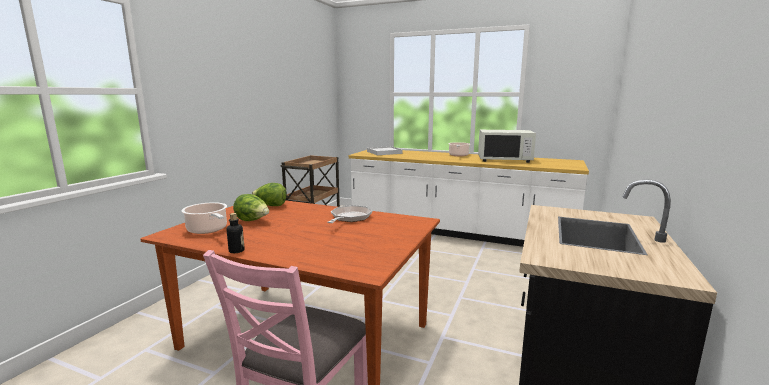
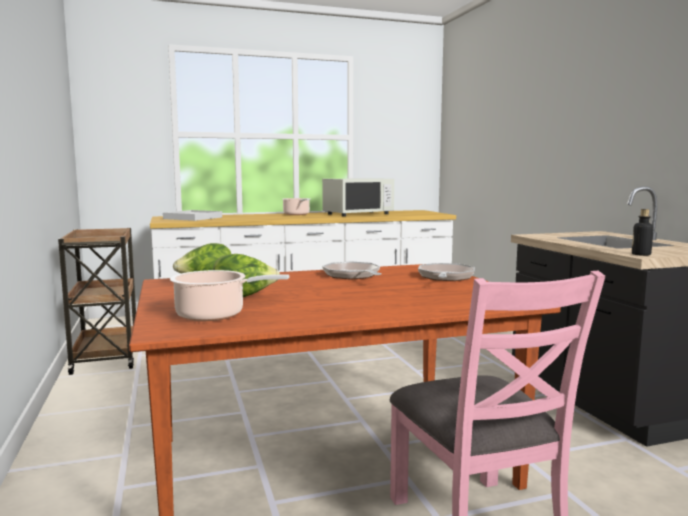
camera: 40 degrees left, 5 degrees down
(236, 251) = (339, 320): bottle -> bottle (641, 254)
(396, 234) = (445, 277): none -> frying pan

